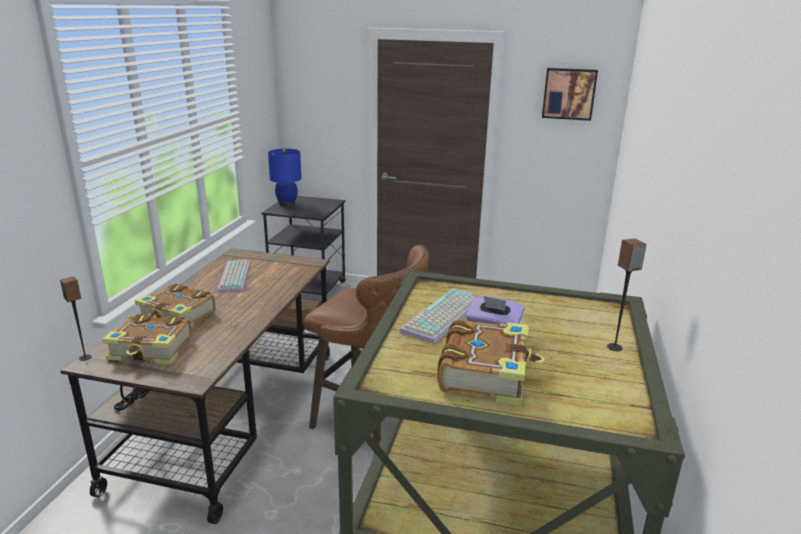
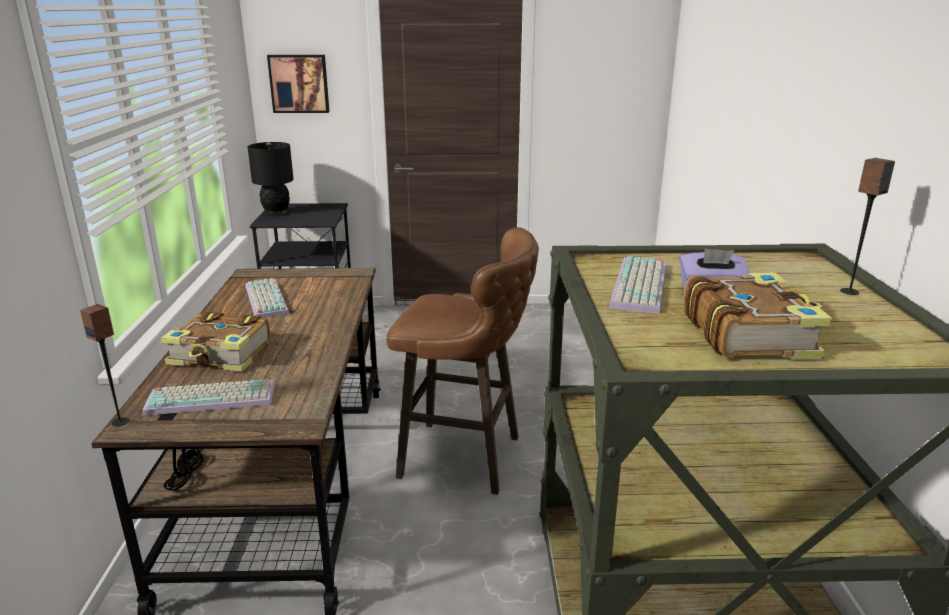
camera: 15 degrees left, 0 degrees up
(152, 349) = (213, 397): book -> keyboard
(287, 203) = (276, 213): blue table lamp -> black table lamp
(569, 93) = (612, 52): picture -> picture (299, 83)

